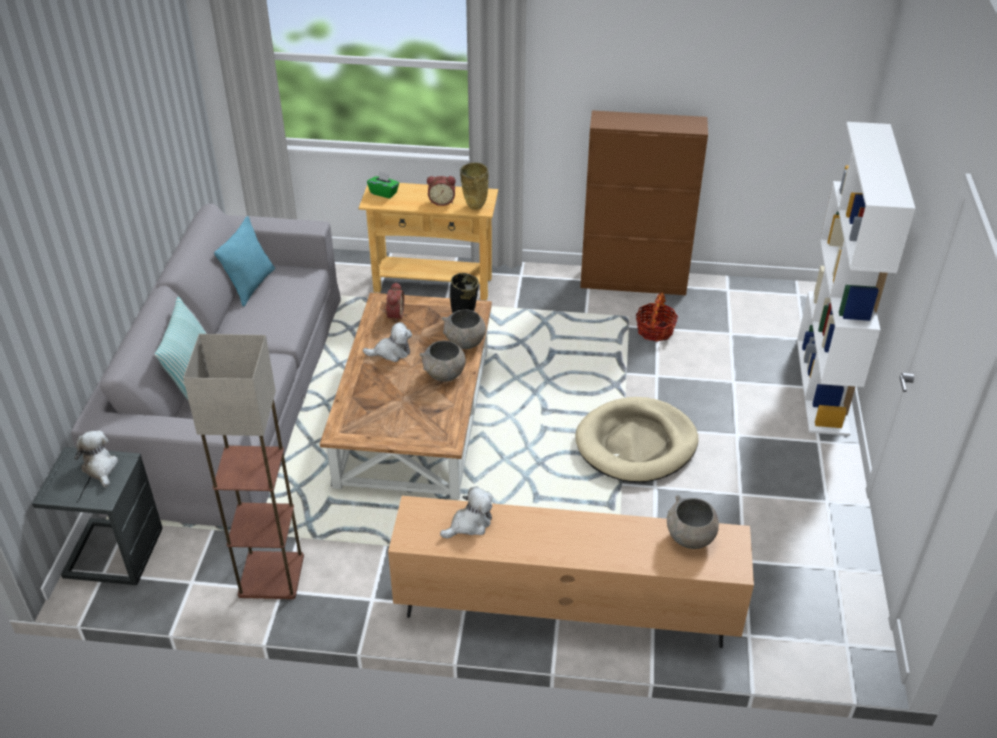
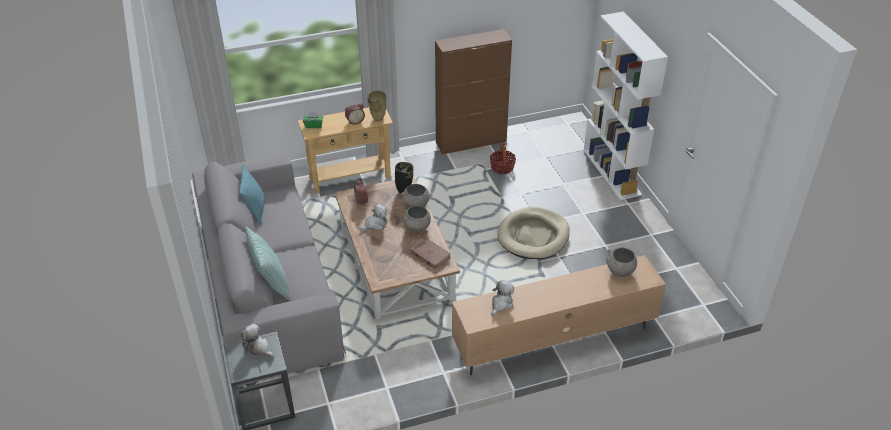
camera: 25 degrees left, 0 degrees up
(270, 576) = (374, 382): floor lamp -> none
(435, 420) = (430, 255): none -> brown book

